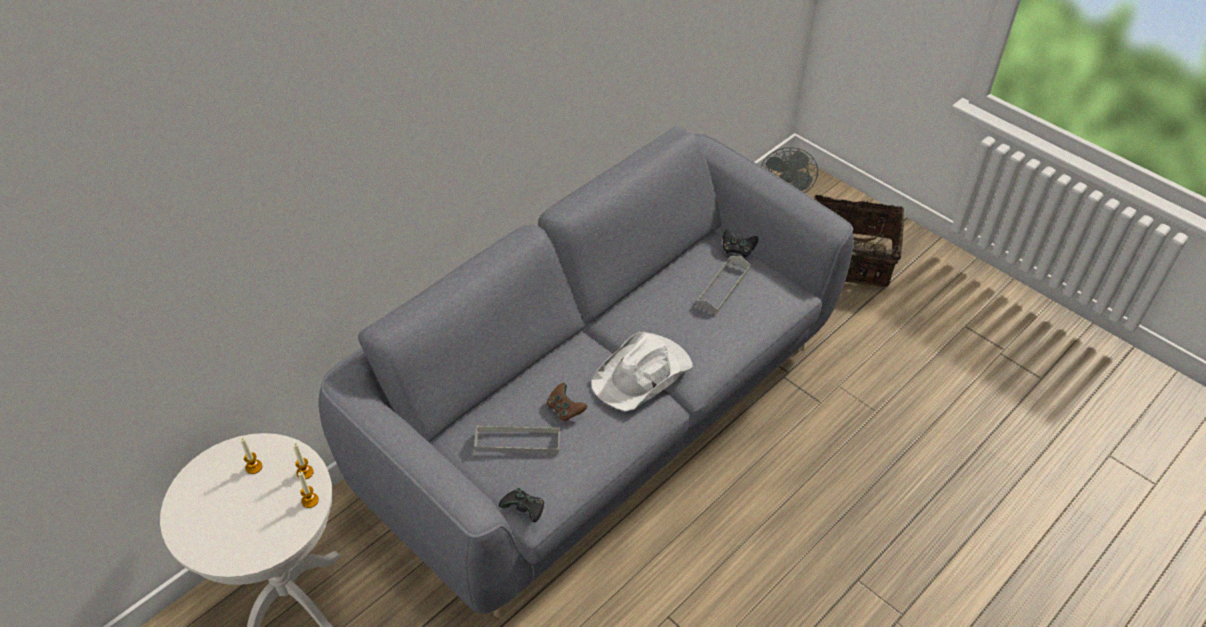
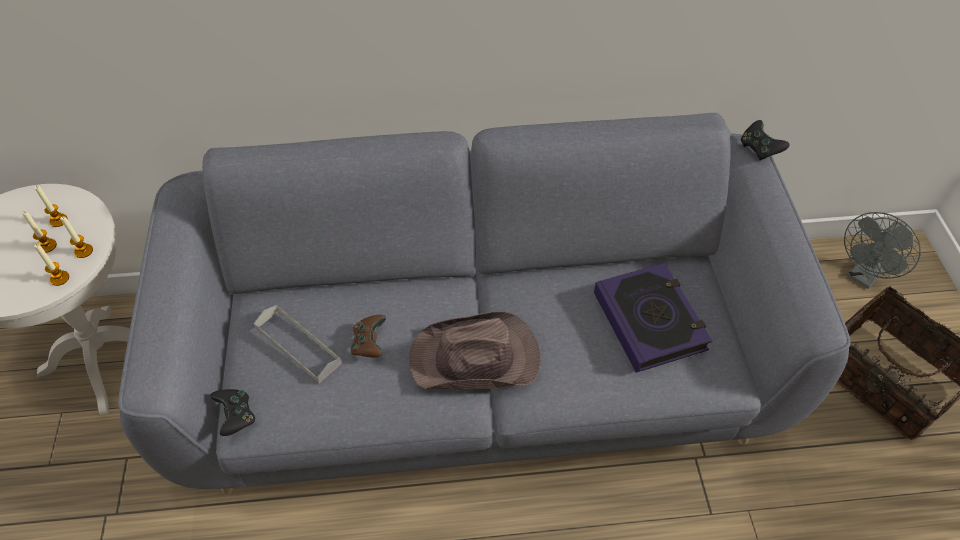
camera: 40 degrees right, 5 degrees up
(269, 488) = (47, 246): none -> candle
(643, 374) = (476, 359): white hat -> brown hat
(723, 287) = (649, 321): grey tray -> book
(737, 250) = (707, 291): black game controller -> black game controller (759, 149)

